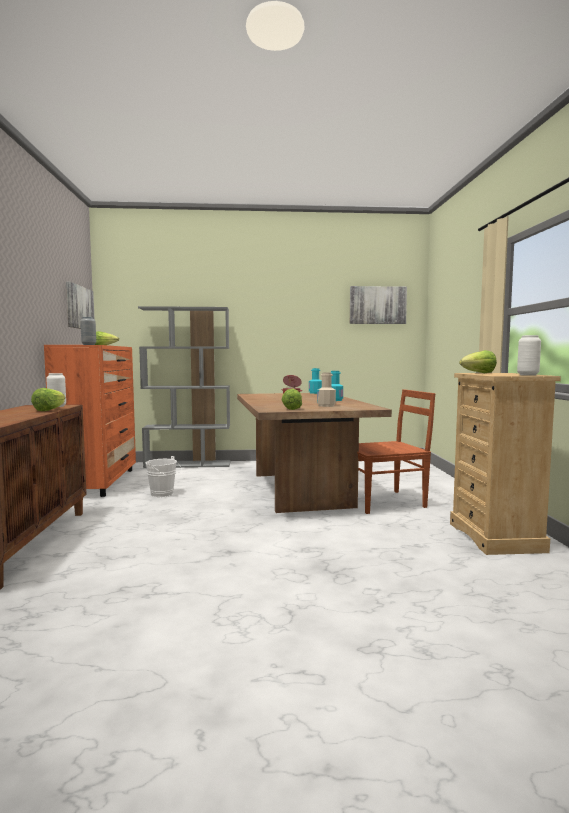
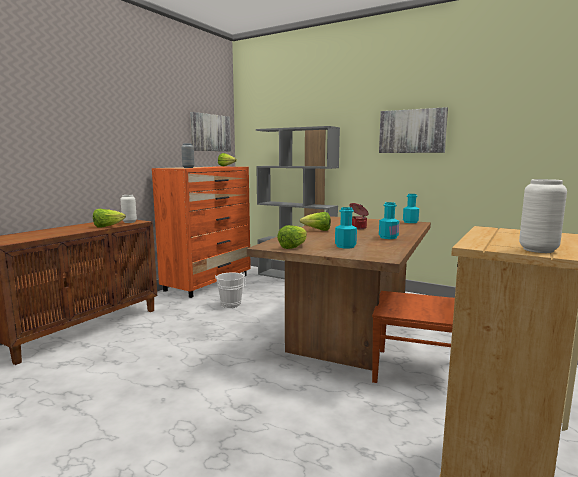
camera: 35 degrees right, 5 degrees up
(326, 405) = (345, 246): beige bottle -> turquoise bottle
(377, 305) = (518, 113): picture -> picture (412, 131)
(478, 373) = (496, 232): lettuce -> lettuce (317, 230)

